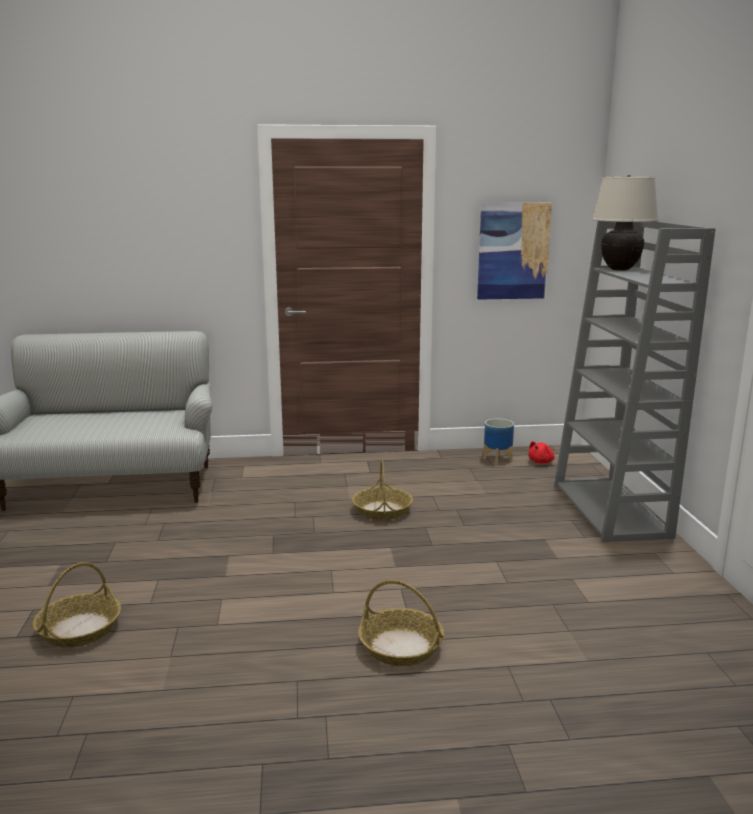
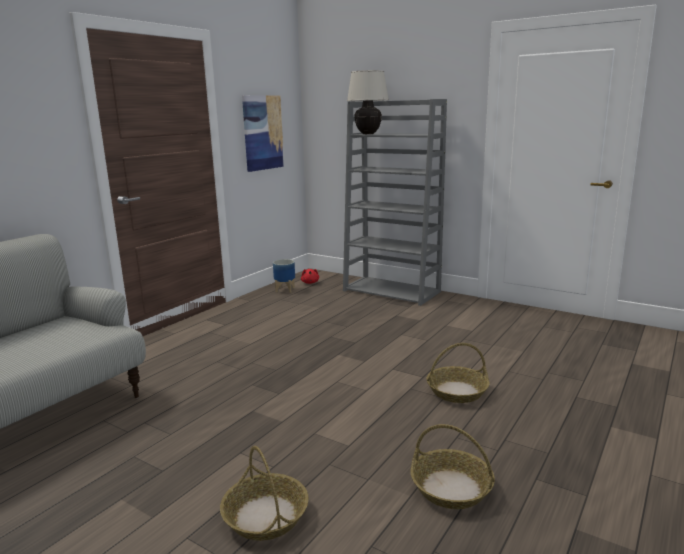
camera: 50 degrees left, 0 degrees up
(382, 510) = (286, 340): basket -> basket (451, 488)

